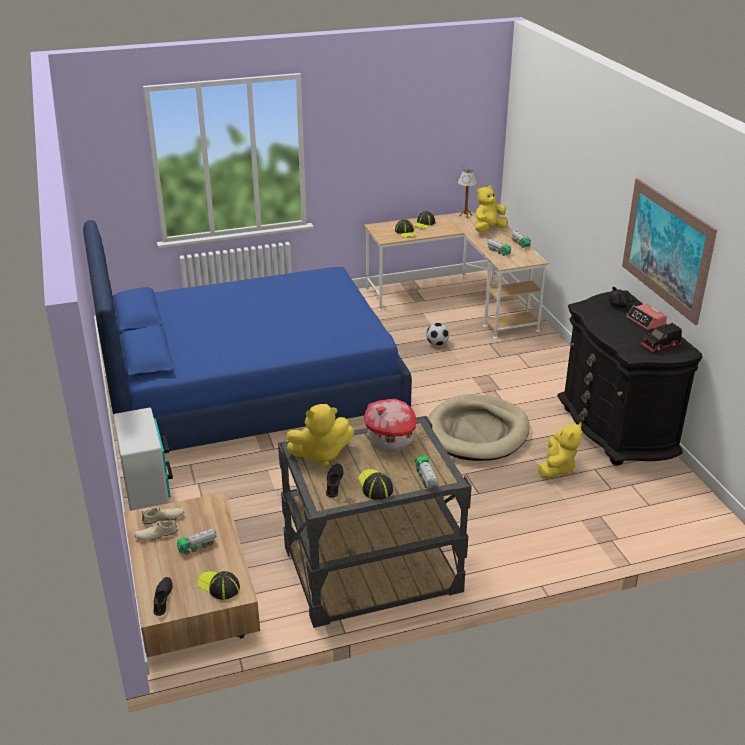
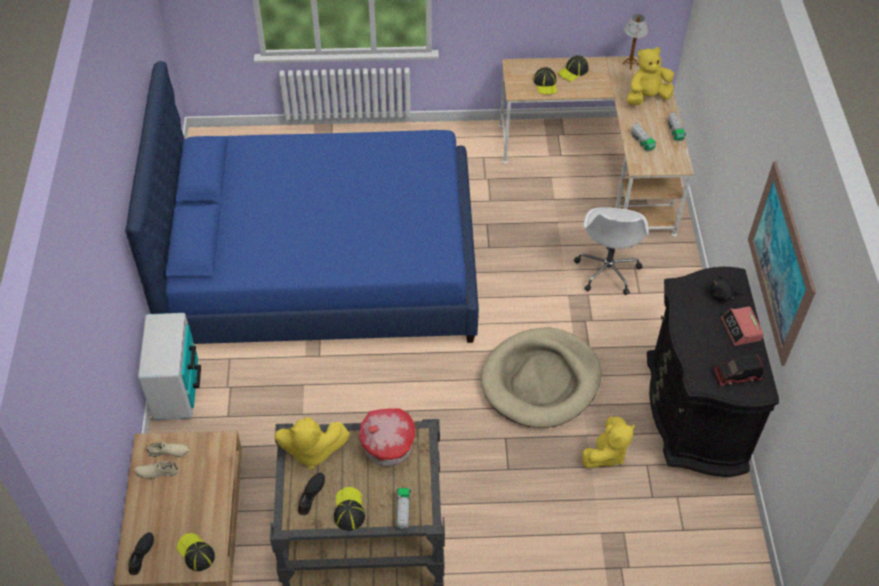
camera: 15 degrees right, 20 degrees up
(197, 546) = (190, 497): toy truck -> none
(437, 344) = (549, 233): football -> none
(497, 360) = (607, 273): none -> white office chair

